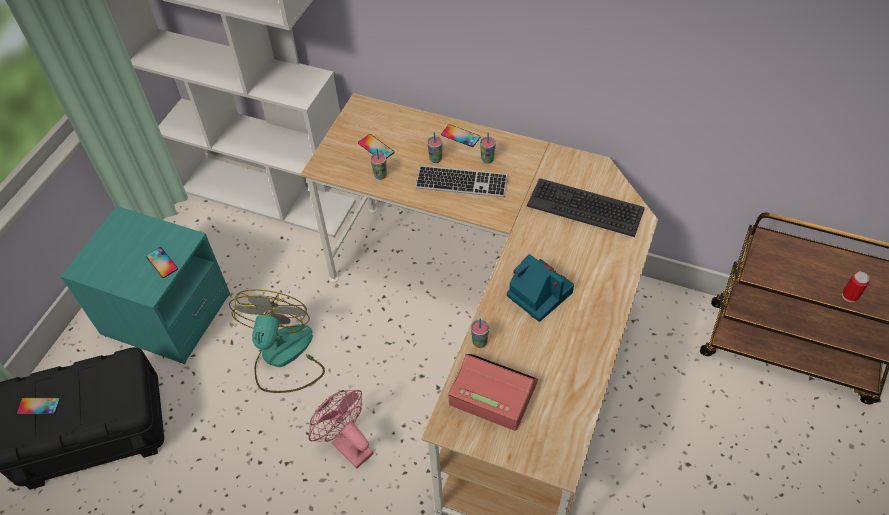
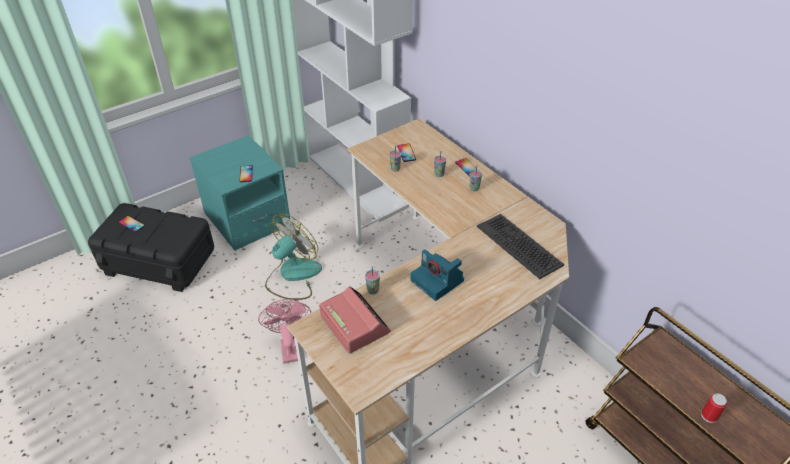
camera: 30 degrees right, 10 degrees down
(461, 183) = (444, 195): keyboard -> none
(538, 293) = (438, 281): camera -> camera turned 150 degrees clockwise

